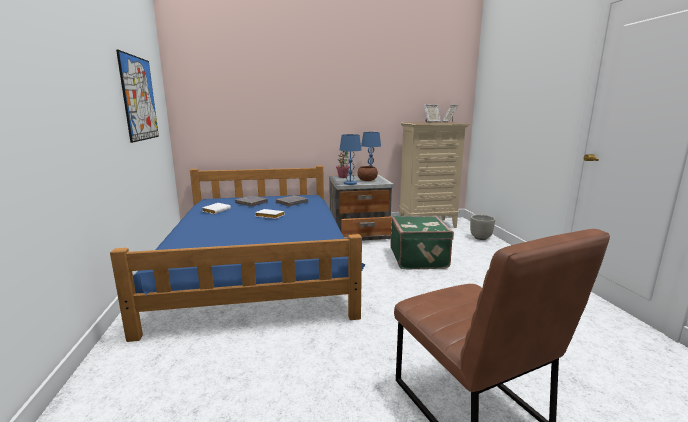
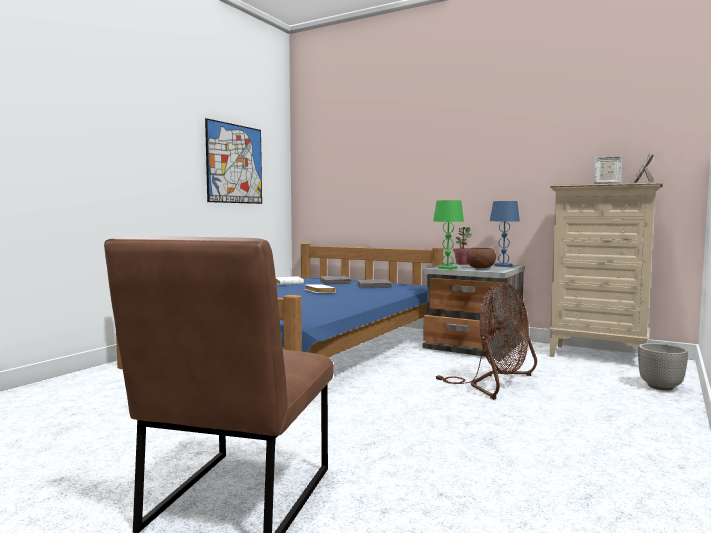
camera: 40 degrees right, 10 degrees down
(350, 183) = (447, 268): blue table lamp -> green table lamp
(419, 258) = (492, 383): green suitcase -> brown fan

